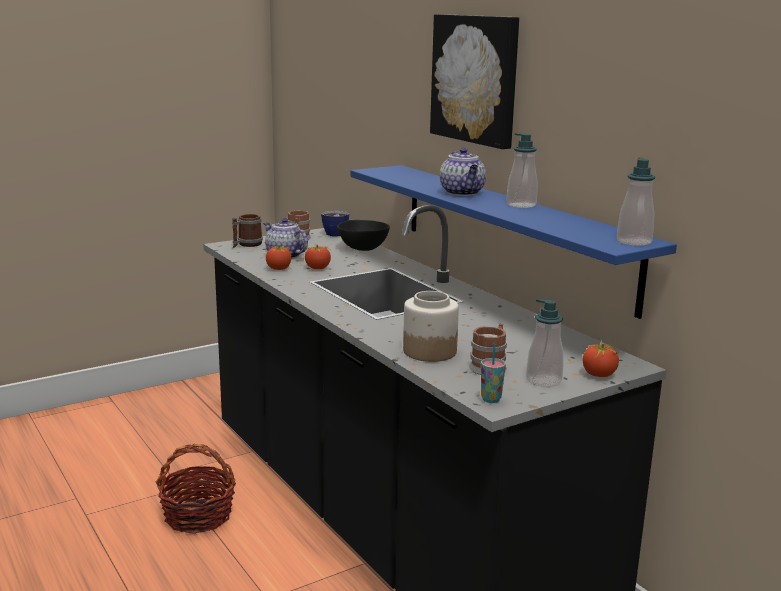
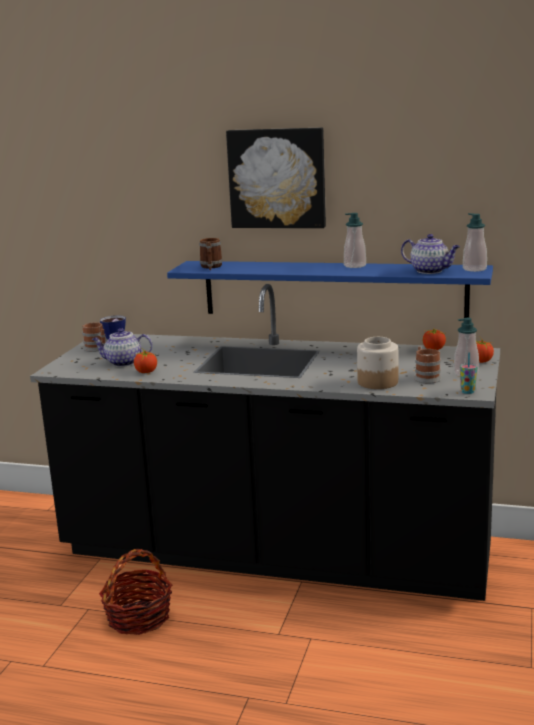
camera: 40 degrees left, 0 degrees up
(246, 245) = (69, 365): mug -> mug (211, 267)
(317, 268) = (172, 362): tomato -> tomato (434, 349)
(363, 249) = (166, 341): black bowl -> none
(463, 193) = (297, 268): teapot -> teapot (430, 271)

